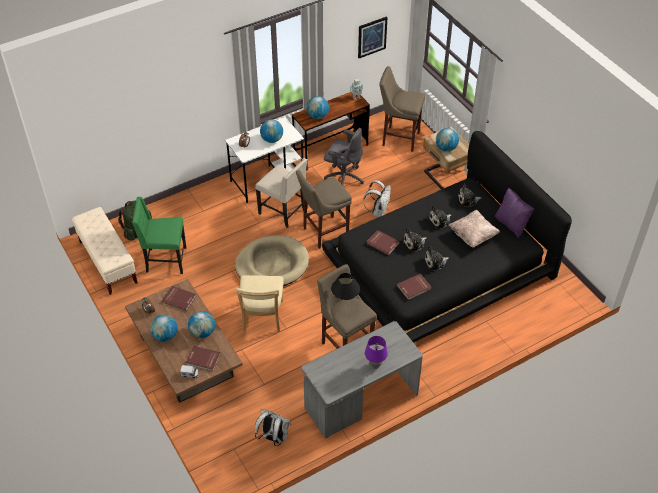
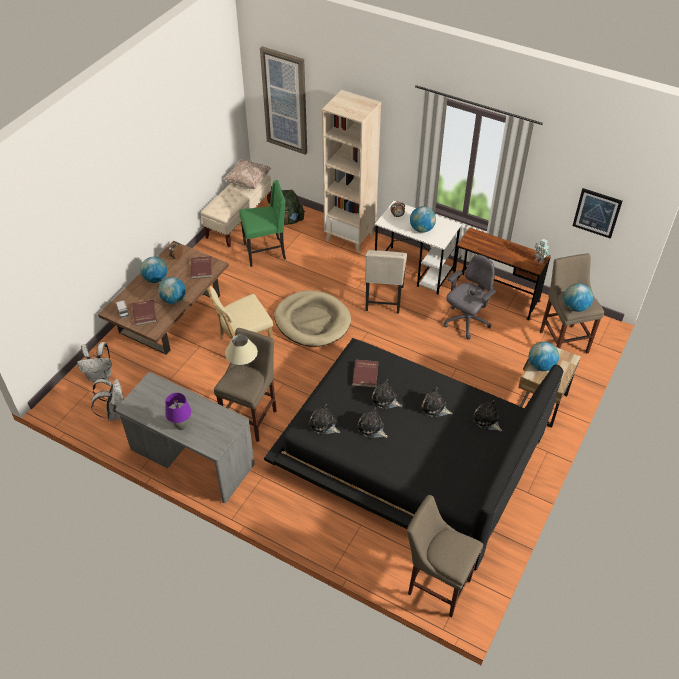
camera: 60 degrees right, 0 degrees up
(94, 129) = (285, 101): none -> picture
(165, 260) = (266, 252): green chair -> green chair turned 105 degrees clockwise
(196, 200) = (350, 237): none -> beige bookcase
(317, 116) = (484, 245): globe -> globe (575, 307)
(323, 232) = (380, 339): beige stool -> beige stool (436, 585)
(343, 178) = (466, 322): grey office chair -> grey office chair turned 135 degrees counterclockwise
(345, 307) = (243, 373): black table lamp -> beige table lamp
(378, 211) = (444, 368): white backpack -> white backpack (100, 376)
(414, 287) = (323, 425): red book -> plush toy
(473, 235) = (436, 445): beige pillow -> beige pillow (248, 182)
(511, 224) = (483, 475): purple pillow -> none

